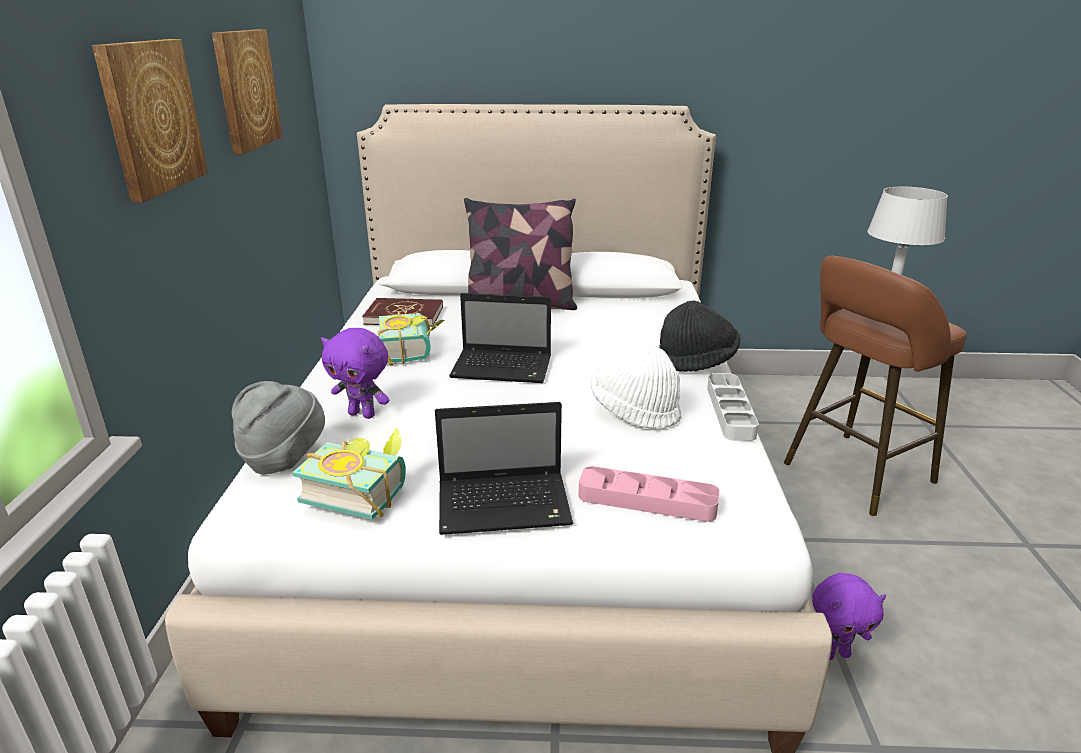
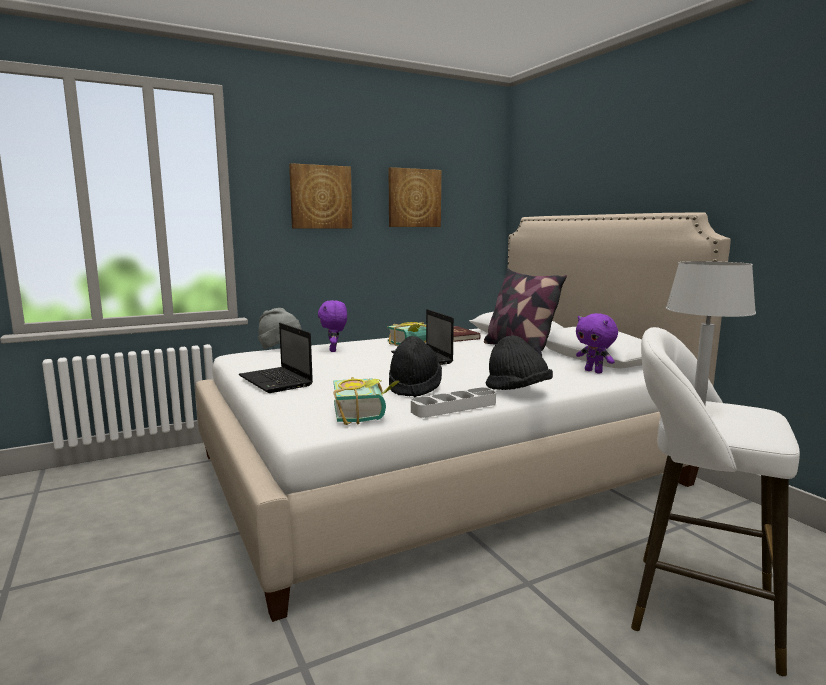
camera: 60 degrees right, 15 degrees down
(360, 491) = (264, 361): book -> book (366, 414)
(634, 411) = (414, 387): white hat -> black hat
(647, 500) = (308, 402): pink tray -> none
(835, 654) = (396, 629): purple plush toy -> purple plush toy (594, 371)
(853, 475) = (692, 606): brown stool -> white stool

